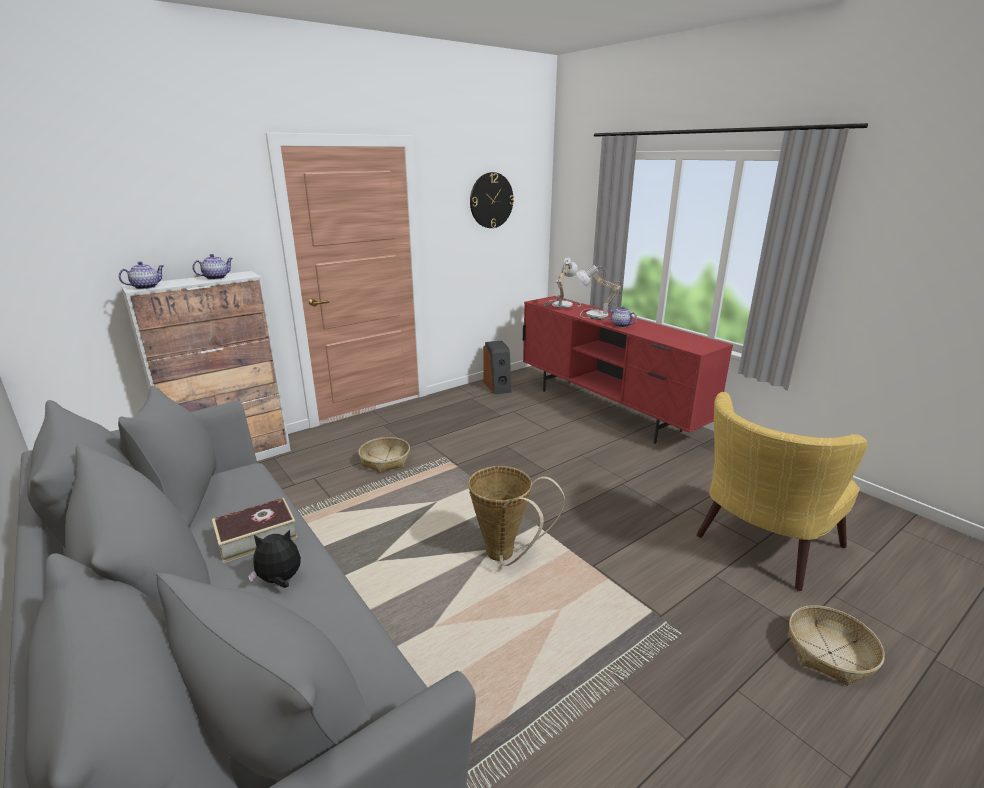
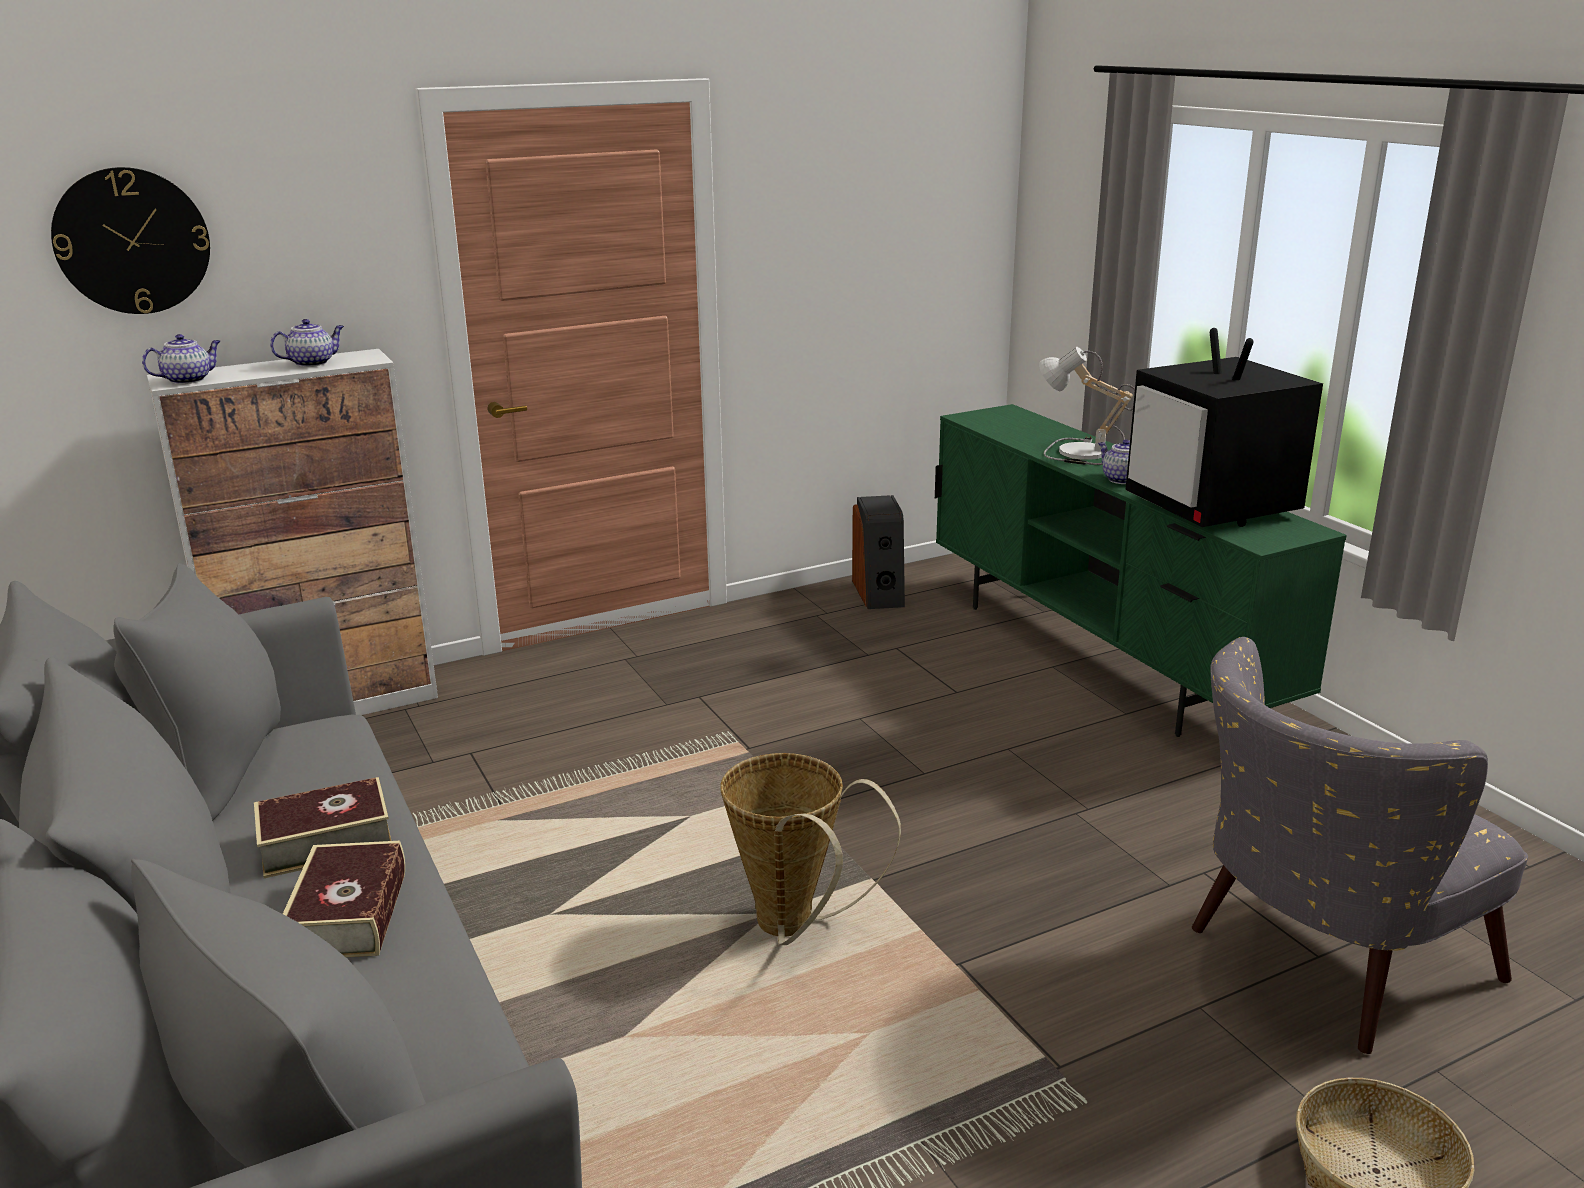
camera: 10 degrees right, 0 degrees up
(280, 580) = (348, 915): plush toy -> book
(385, 461) = (611, 731): basket -> none
(491, 200) = (877, 202): wall clock -> wall clock (132, 241)
(560, 304) = (1015, 425): table lamp -> none
(608, 410) = (1100, 658): red tv stand -> green tv stand
(668, 336) = (1213, 509): none -> television
(760, 547) = (1319, 963): yellow armchair -> grey armchair

